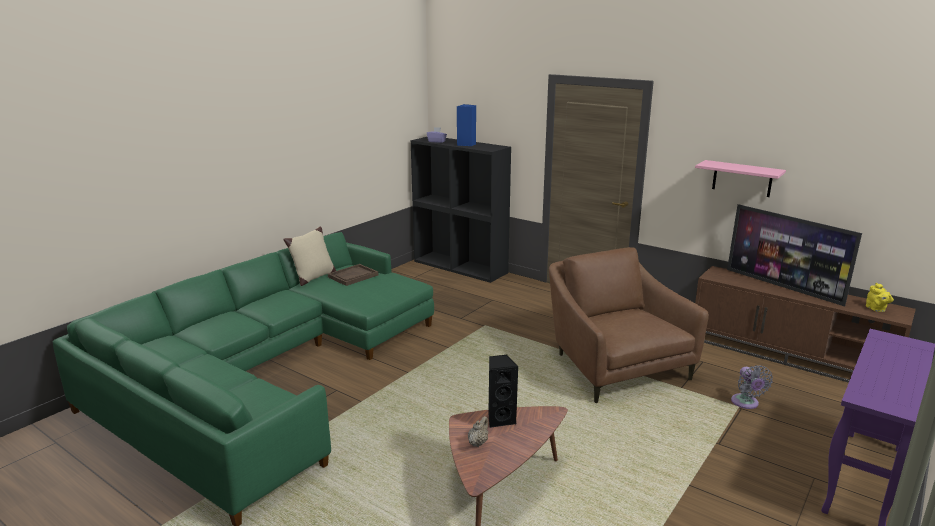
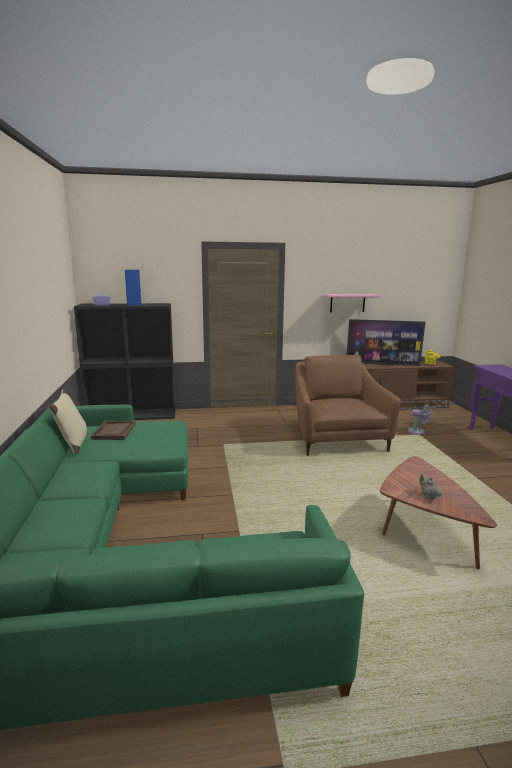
camera: 45 degrees left, 5 degrees down
(500, 419) = (406, 477): black speaker -> none
(614, 366) = (336, 438): brown armchair -> brown armchair turned 60 degrees clockwise

